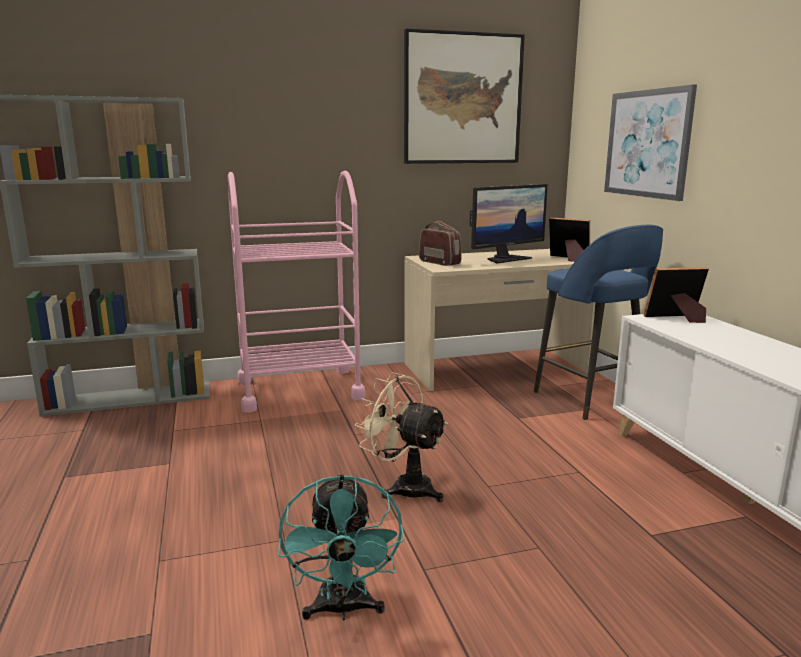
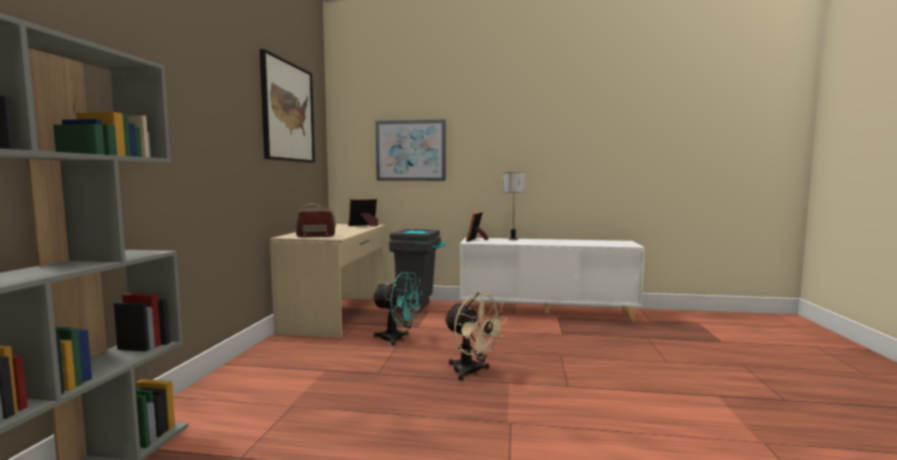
camera: 65 degrees left, 10 degrees down
(299, 389) = (252, 379): pink cart -> none
(343, 609) = (598, 415): turquoise fan -> turquoise fan (398, 339)
(404, 486) = (471, 372): beige fan -> beige fan turned 105 degrees counterclockwise
(506, 259) = (338, 230): monitor -> none
(590, 400) = (418, 308): blue stool -> grey trash can
(743, 335) = (513, 239): none -> table lamp

